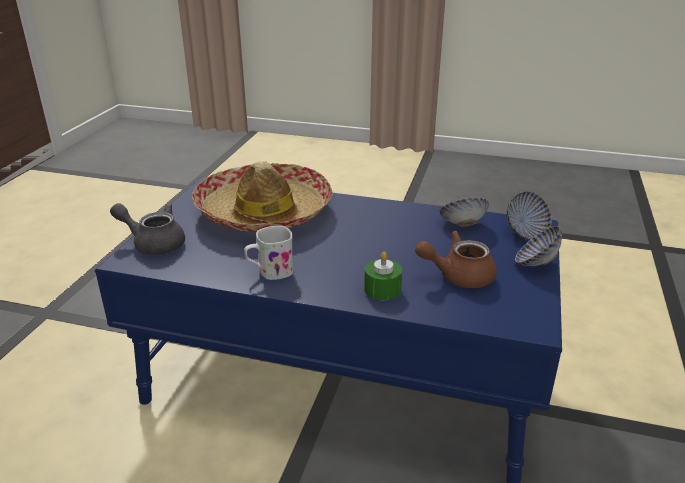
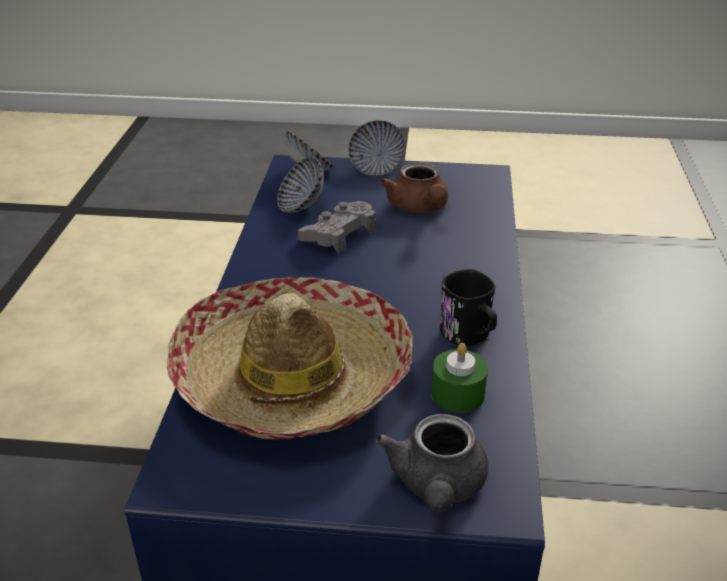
camera: 100 degrees left, 5 degrees up
(270, 272) = (469, 336): white mug -> black mug
(382, 289) = (468, 250): green candle -> green candle (457, 394)
(416, 236) = (338, 234): none -> grey game controller

